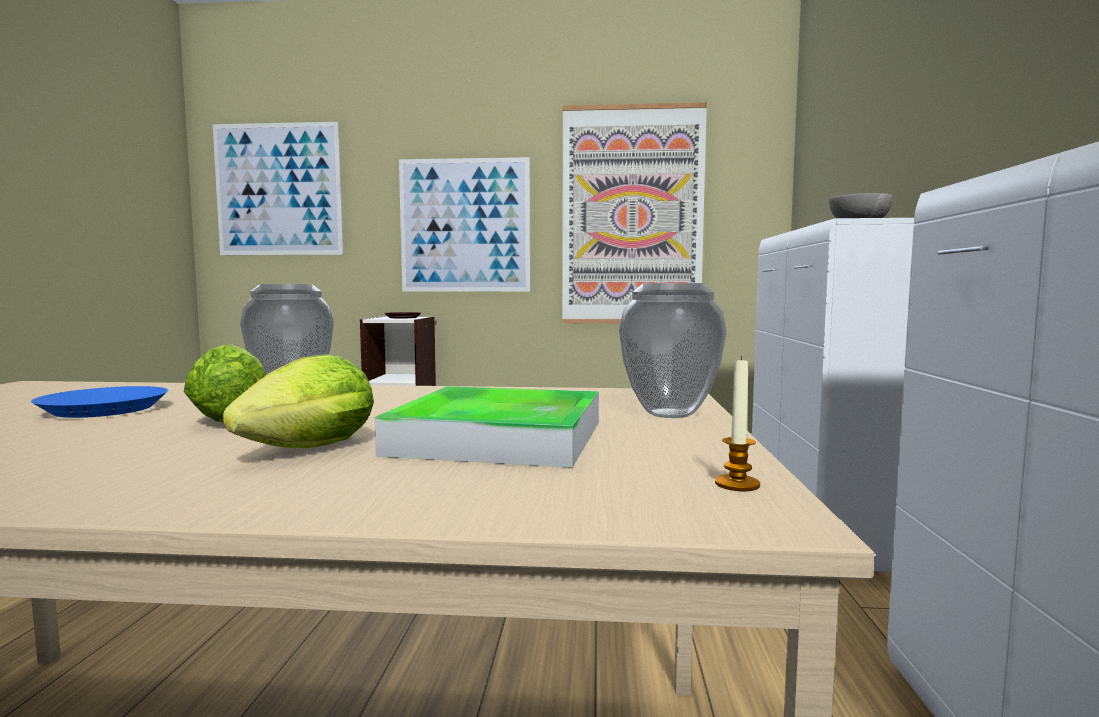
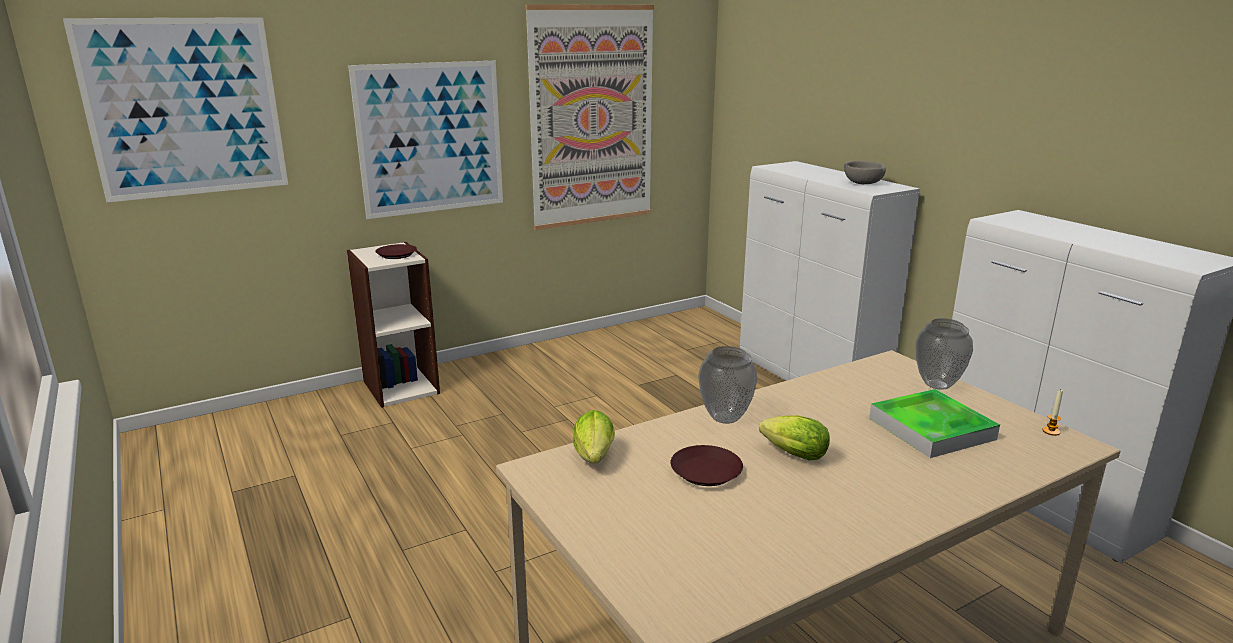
camera: 35 degrees left, 15 degrees up
(105, 409) = (705, 471): blue plate -> brown plate
(303, 451) = (900, 465): lettuce -> lettuce (594, 459)

